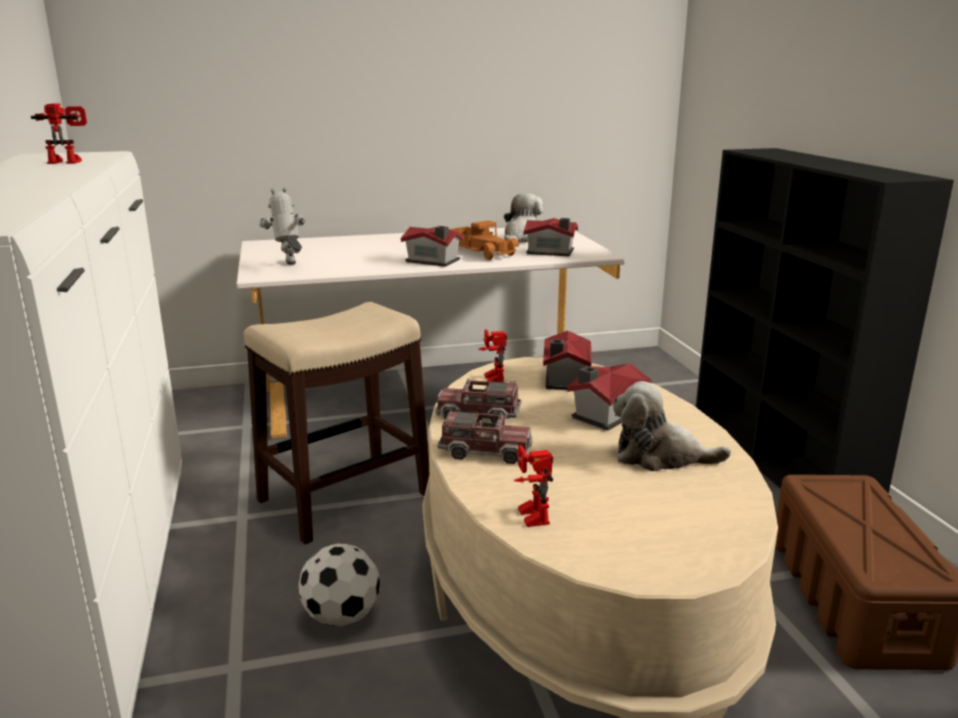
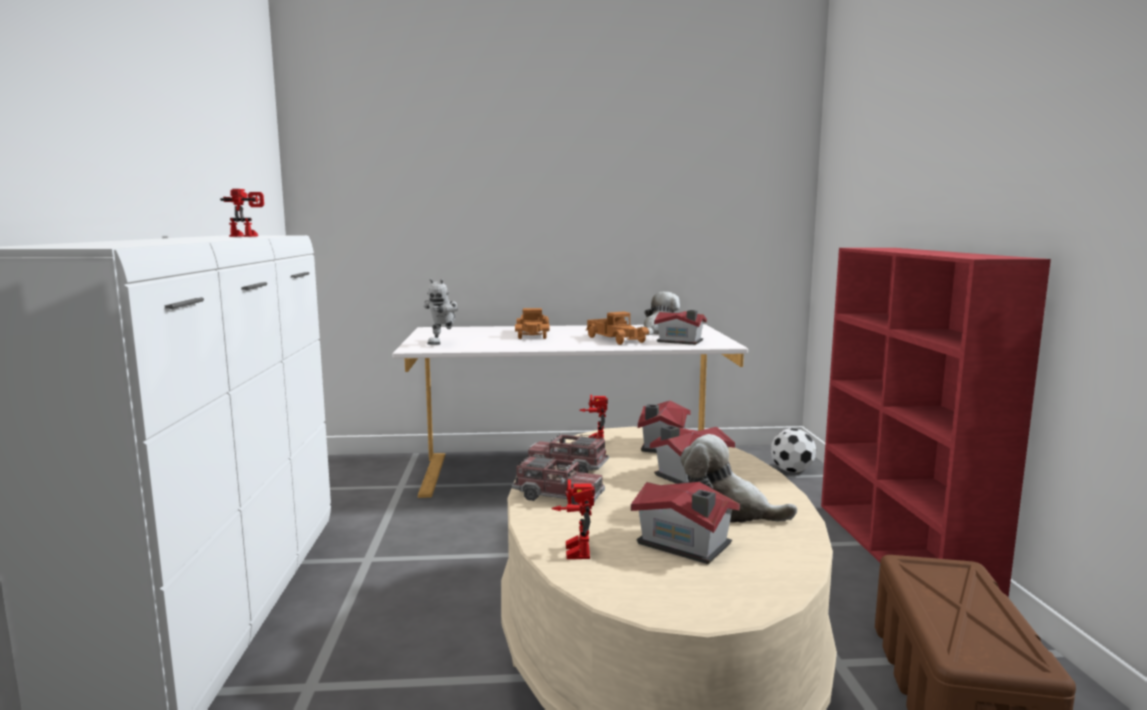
camera: 10 degrees right, 10 degrees down
(289, 266) = (443, 343): toy robot -> toy robot turned 150 degrees counterclockwise
(342, 616) = (423, 652): football -> football (792, 470)
(346, 497) = (465, 550): stool -> none
(385, 248) = (533, 334): none -> toy truck
(433, 261) = (569, 344): toy house -> toy house (685, 545)
(779, 461) = (901, 553): black bookcase -> red bookcase

